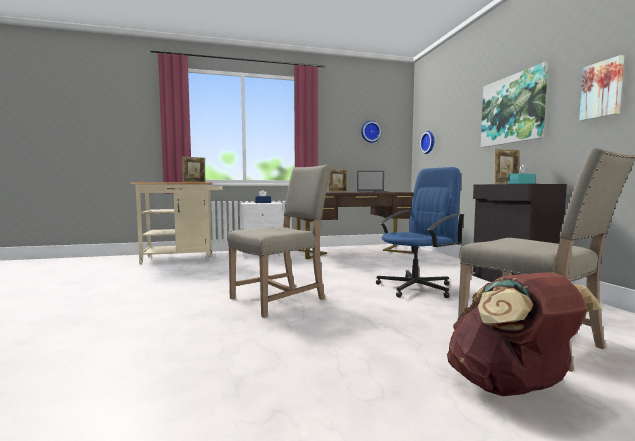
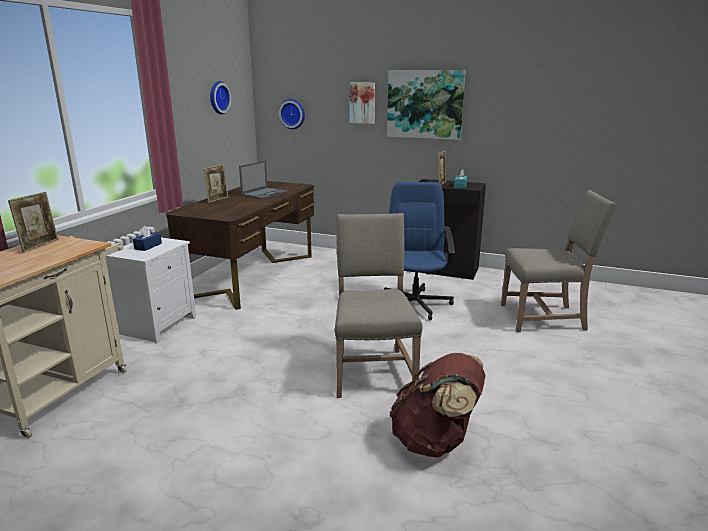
camera: 55 degrees left, 15 degrees up
(509, 388) = (594, 354): brown backpack -> brown backpack (435, 441)
(602, 90) = (513, 110): picture -> picture (362, 103)

